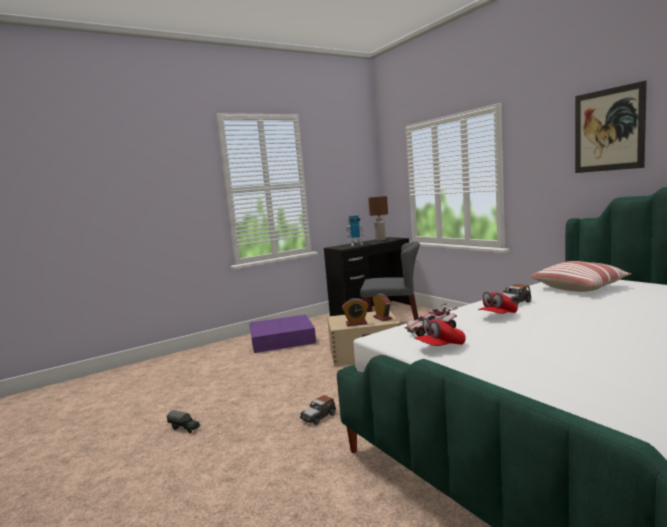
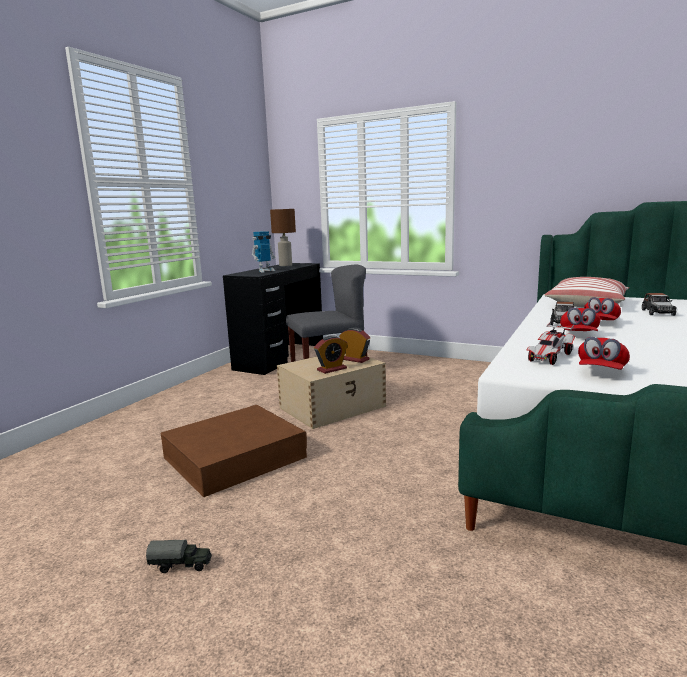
camera: 30 degrees left, 5 degrees up
(270, 375) = (234, 457): none -> brown storage box
(282, 339) = (194, 406): purple storage box -> none
(319, 417) = (373, 496): toy car -> toy car (657, 312)
(544, 307) = (600, 323): none -> red cap
(608, 130) = (583, 142): picture -> none

